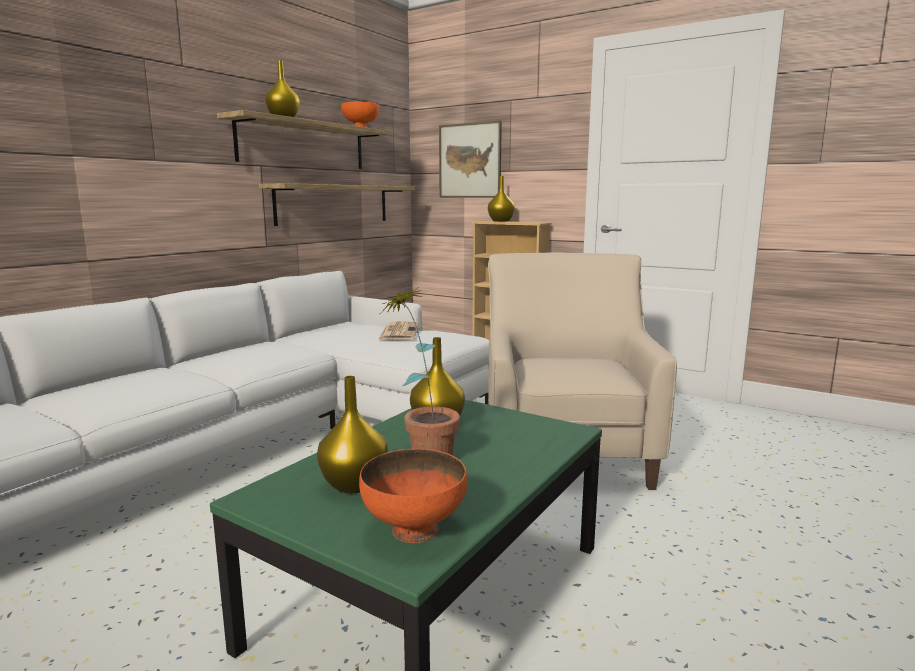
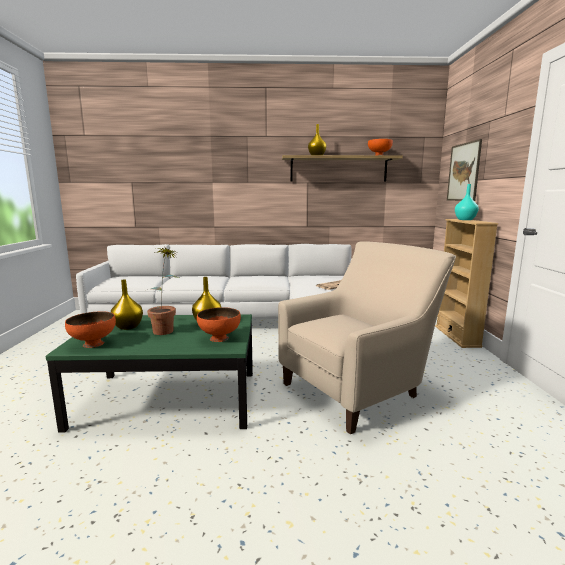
camera: 55 degrees right, 0 degrees up
(334, 204) = (359, 204): shelf -> none
(500, 221) = (465, 219): yellow vase -> turquoise vase
(525, 430) = (220, 338): none -> orange bowl

